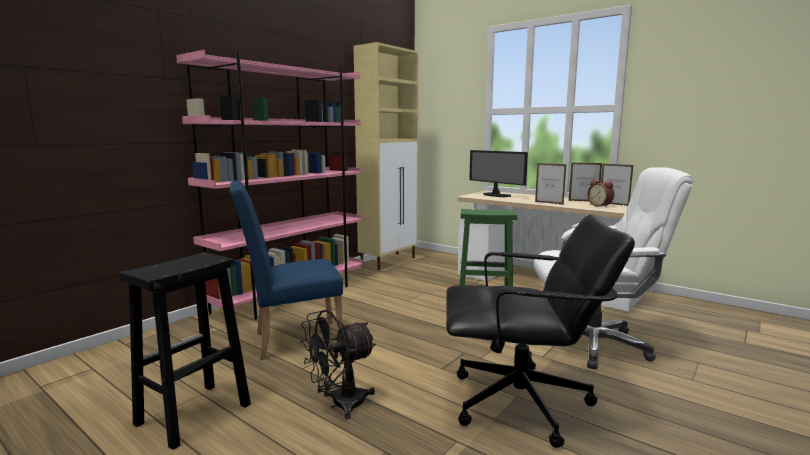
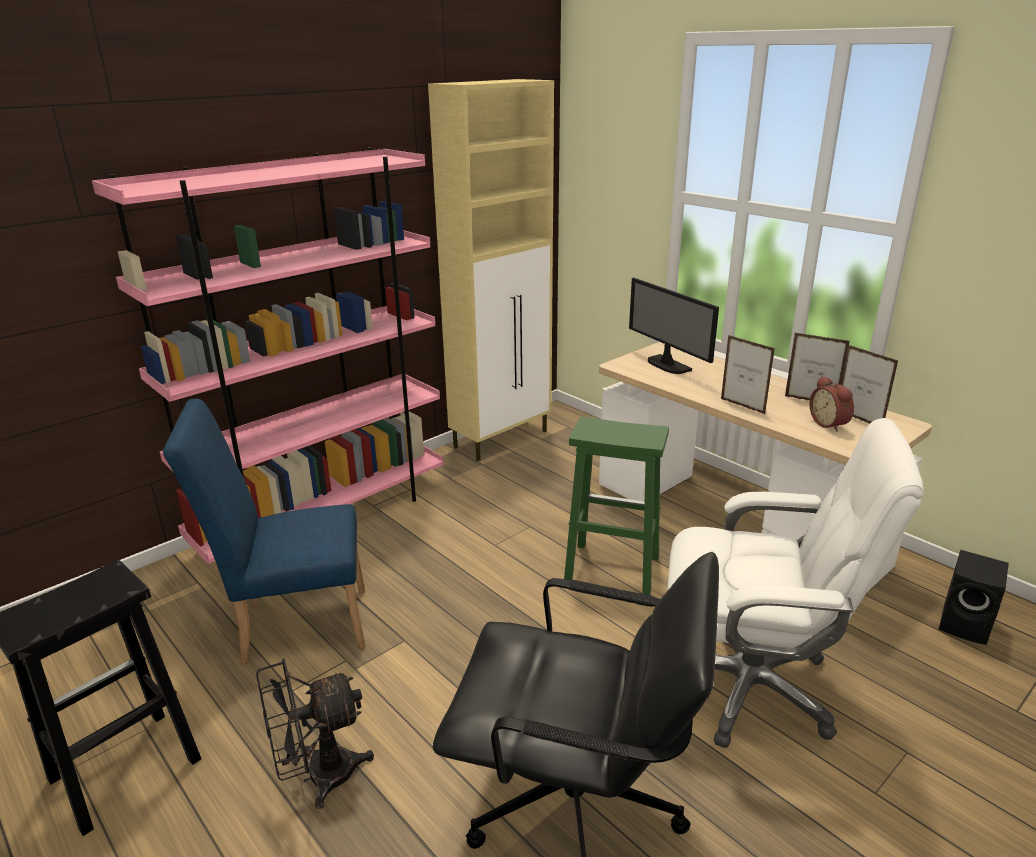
camera: 10 degrees right, 15 degrees up
(695, 314) = (966, 625): none -> black speaker

